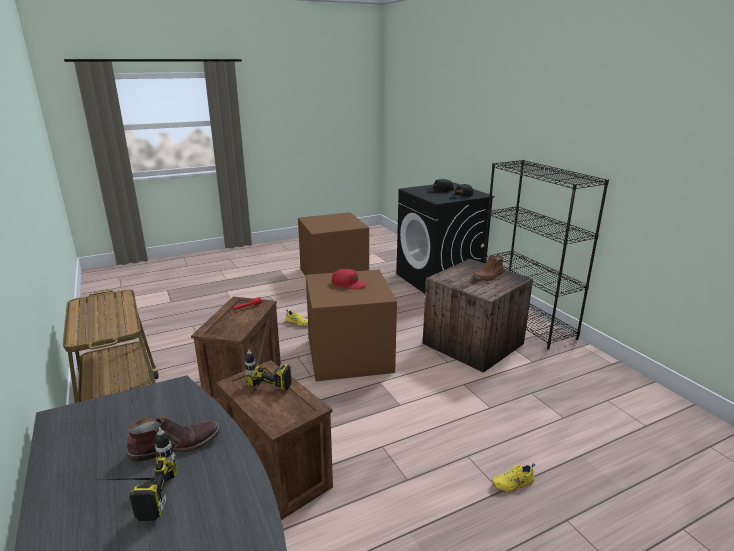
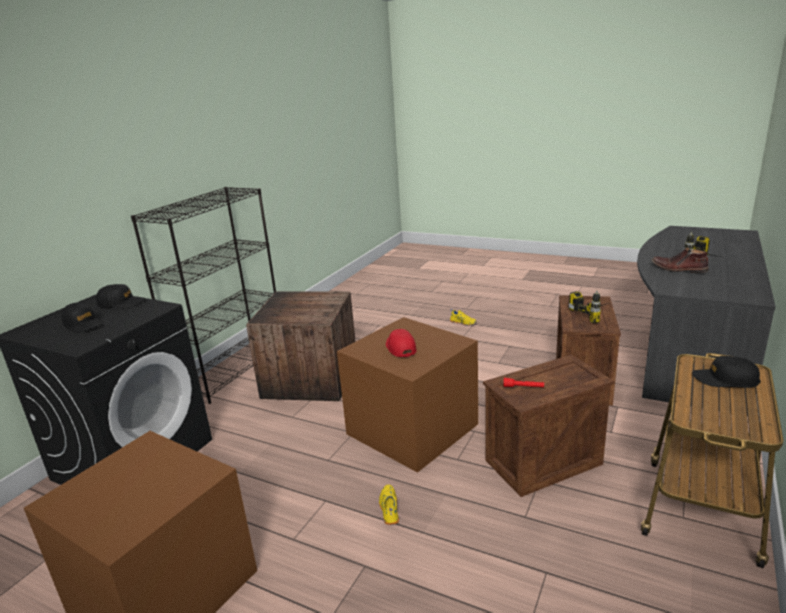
camera: 125 degrees left, 0 degrees up
(100, 325) = (725, 380): none -> black cap
(488, 276) = (293, 304): brown boot -> none

